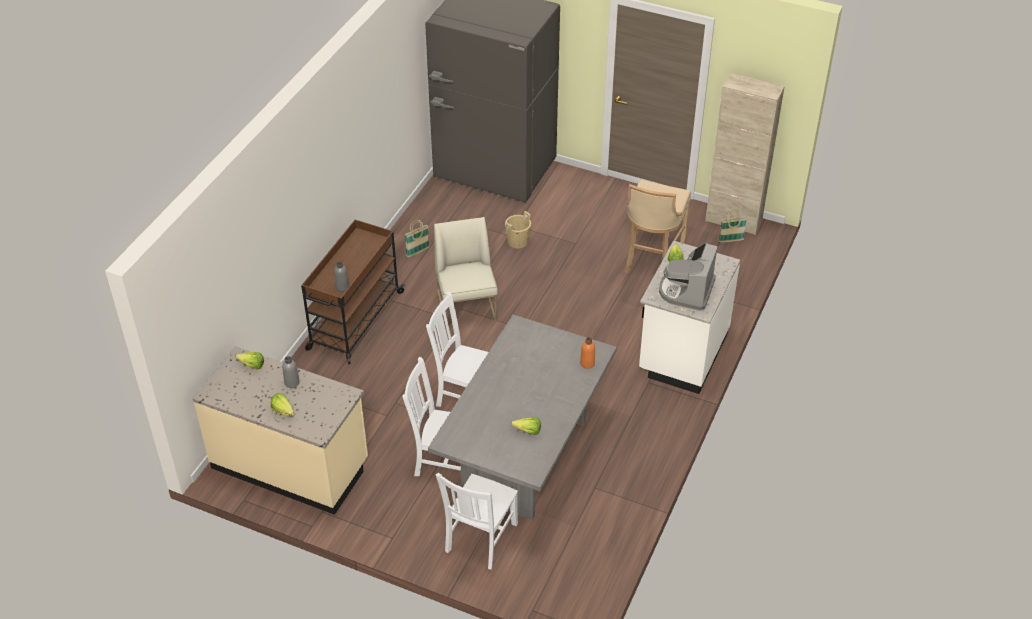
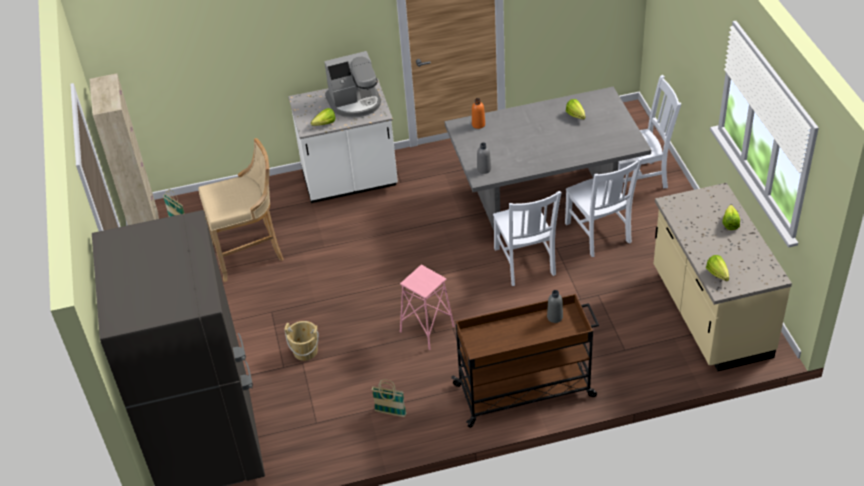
camera: 125 degrees left, 0 degrees up
(292, 382) = (701, 239): grey bottle -> grey bottle (484, 169)
(467, 306) = (427, 329): white chair -> pink stool

